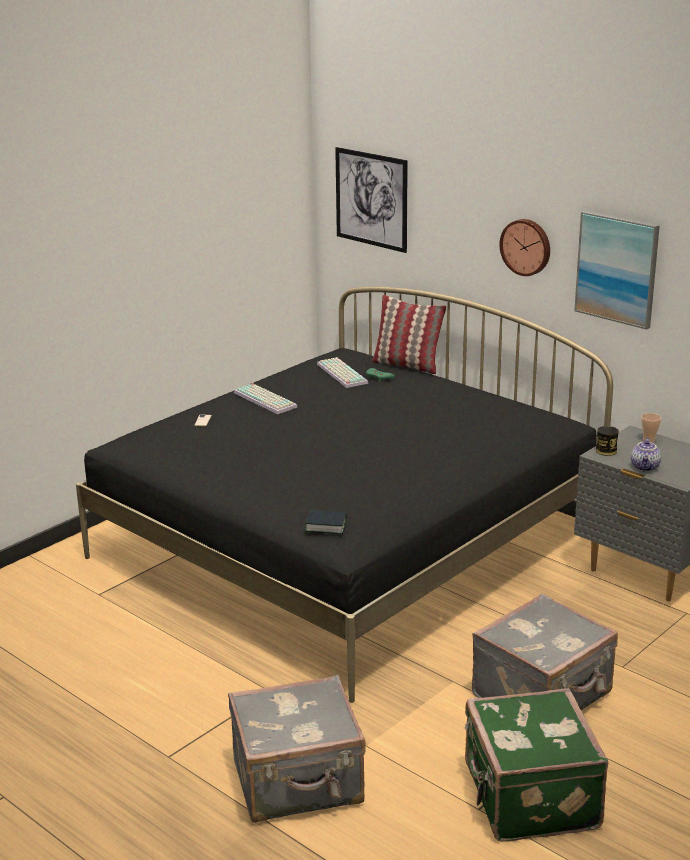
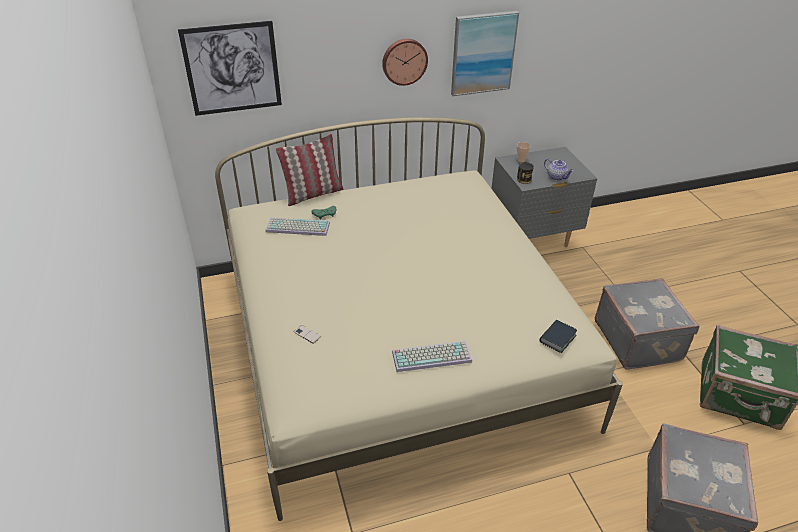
camera: 60 degrees left, 15 degrees up
(266, 400) = (304, 283): keyboard -> keyboard (432, 356)
(347, 544) = (398, 344): black bed -> beige bed

